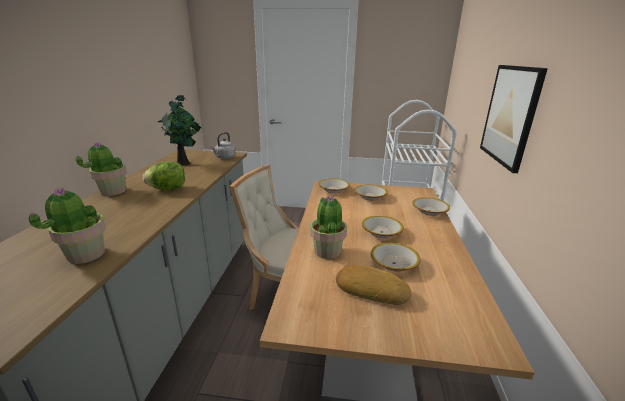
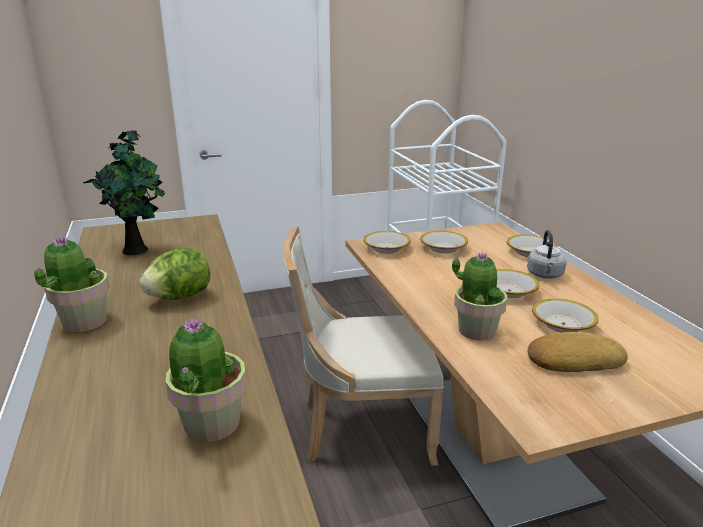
camera: 25 degrees left, 0 degrees up
(225, 157) = (194, 228): grey kettle -> grey kettle (545, 275)
(510, 115) = (609, 117): picture -> none

